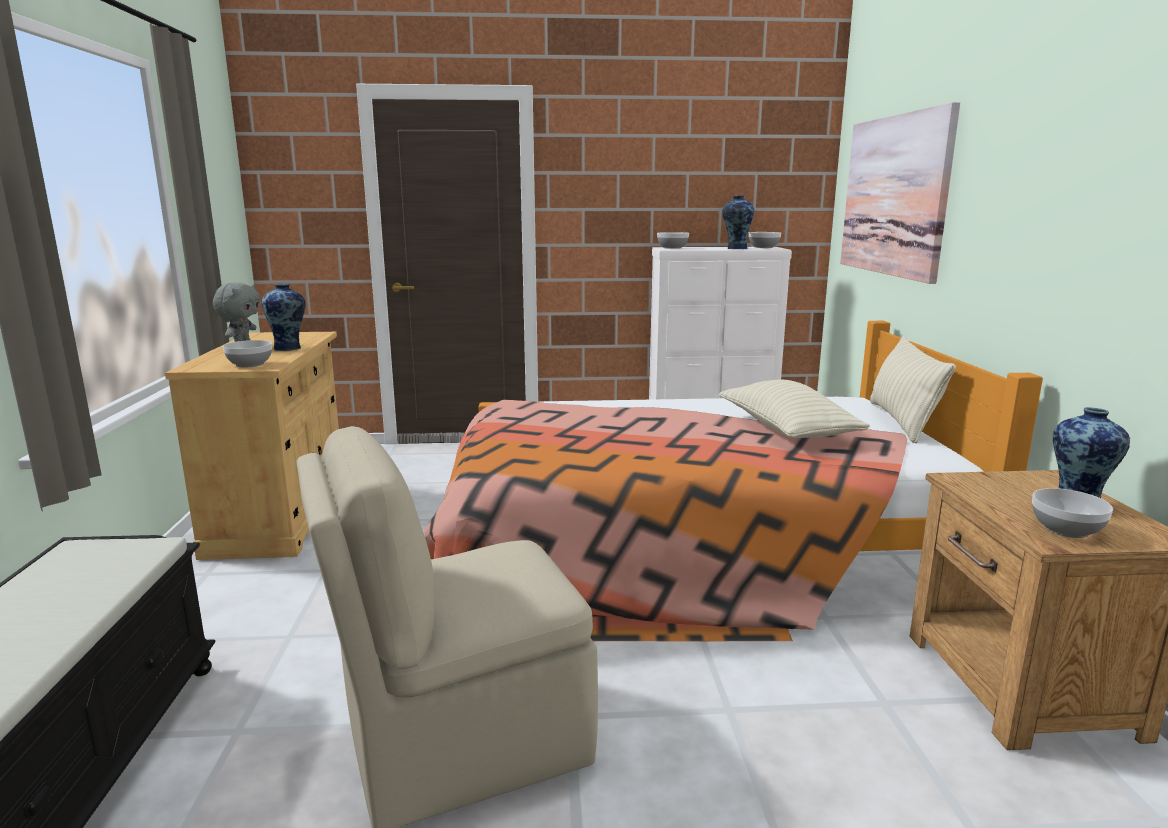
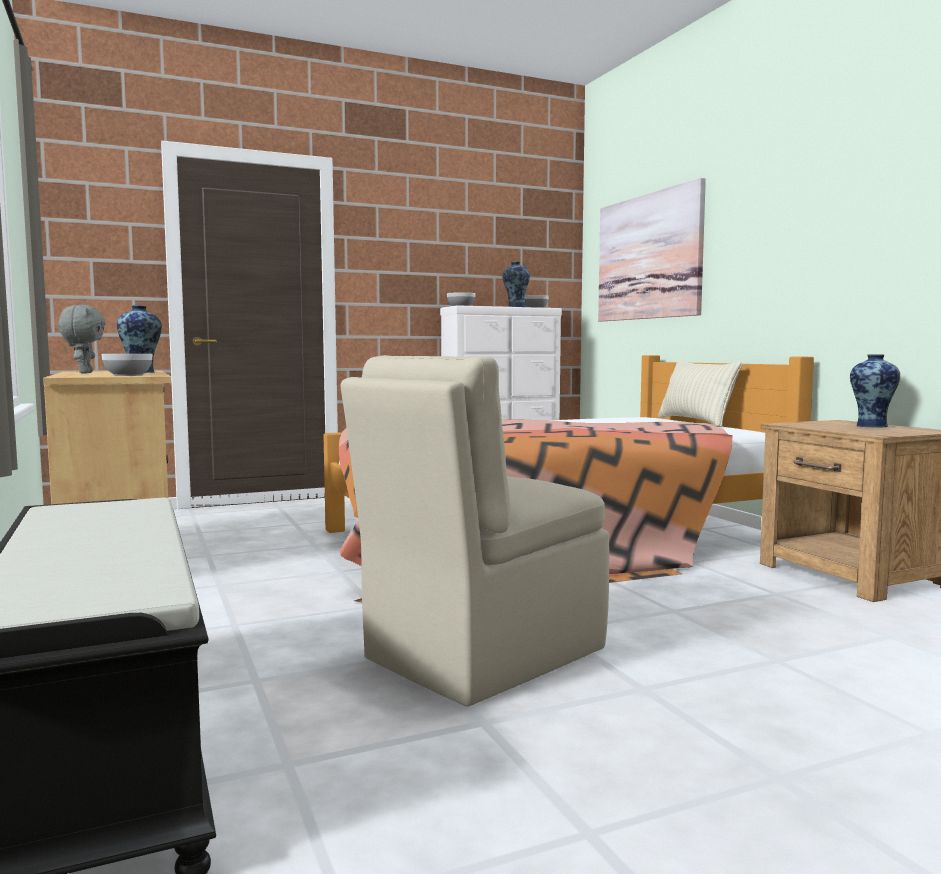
camera: 20 degrees left, 10 degrees down
(786, 430) = (621, 426): beige pillow -> none
(1066, 529) = (880, 431): bowl -> none

